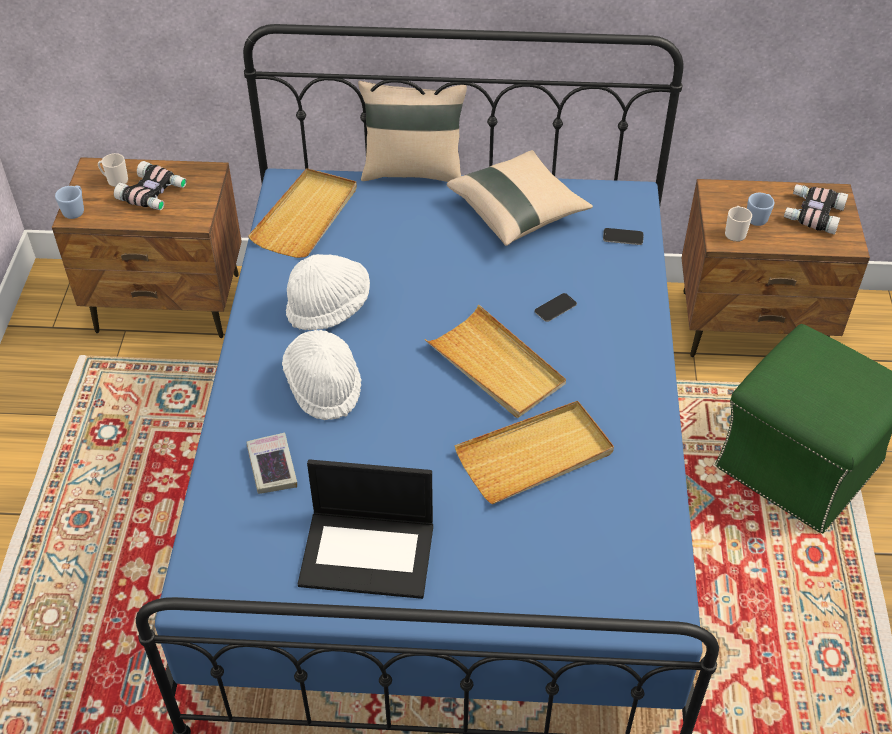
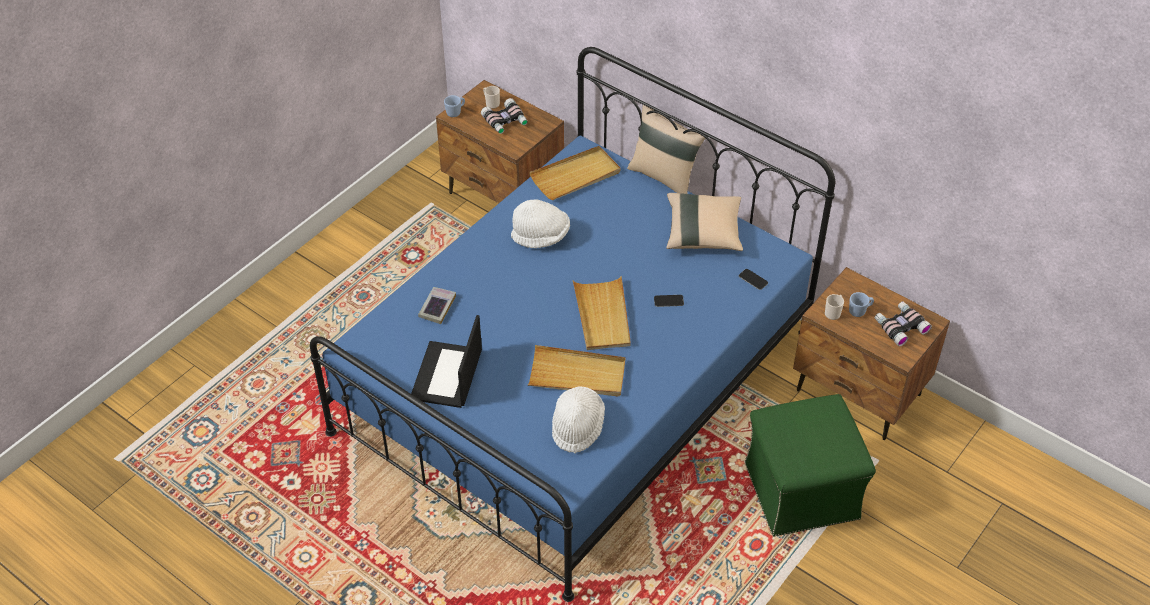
camera: 35 degrees right, 0 degrees up
(324, 386) = (500, 279): white hat -> white hat (577, 427)
(369, 553) = (447, 376): laptop -> laptop turned 60 degrees clockwise

